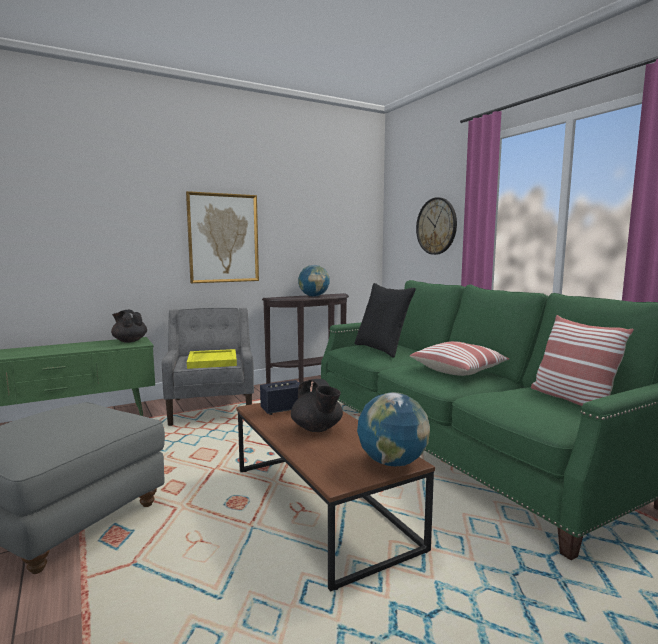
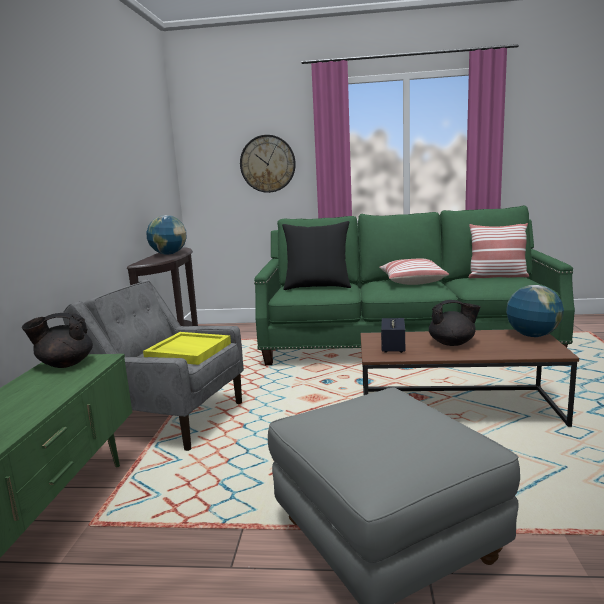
camera: 55 degrees left, 5 degrees up
(223, 238) = (87, 187): picture -> none

